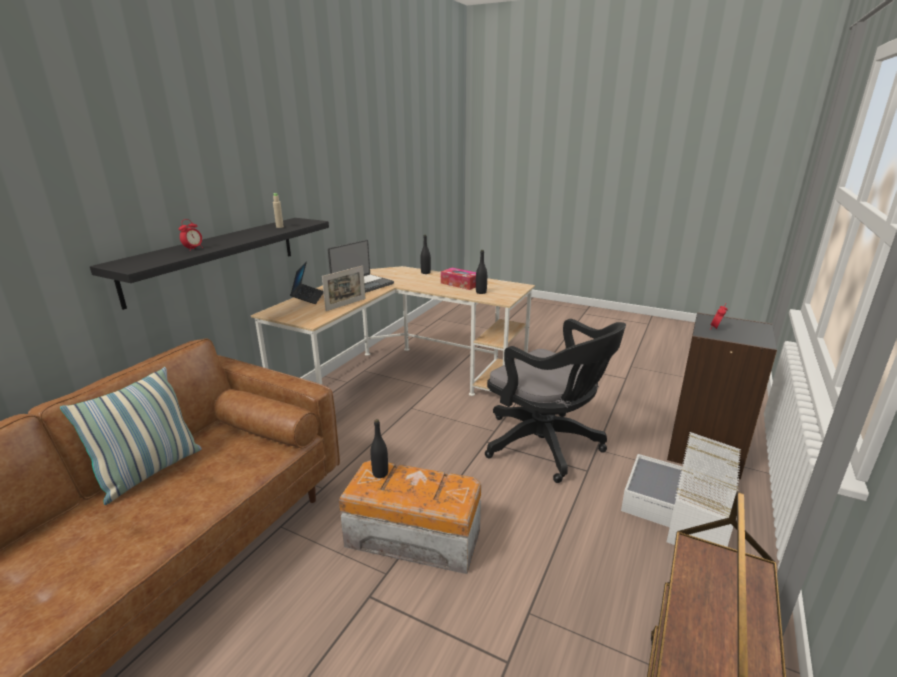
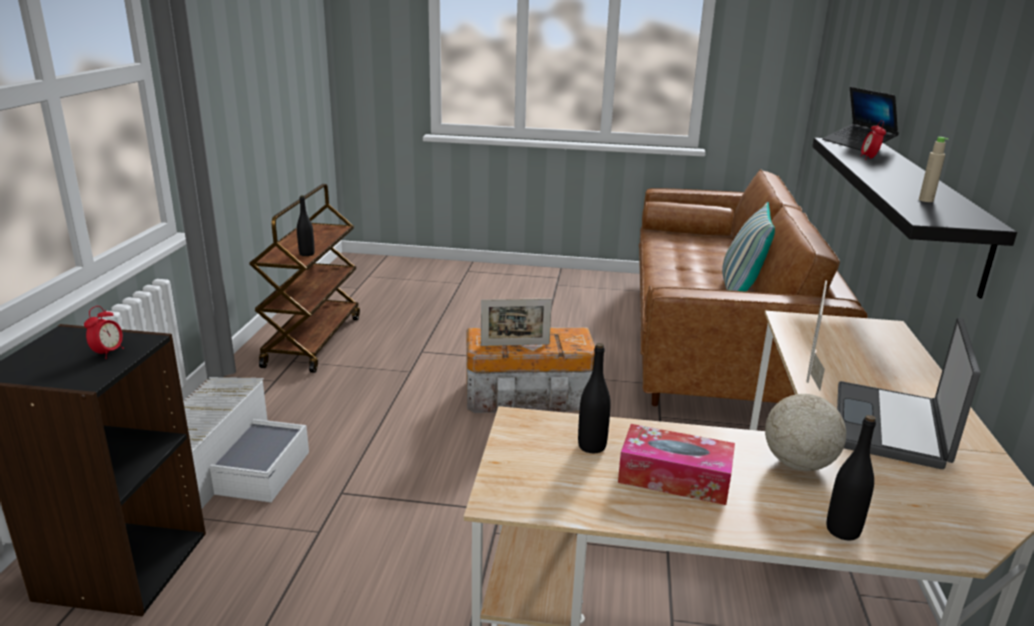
camera: 160 degrees right, 0 degrees up
(308, 298) = (910, 369): laptop -> laptop (857, 144)
(380, 473) = (568, 343): black bottle -> black bottle (307, 254)
(415, 282) = (797, 464): none -> globe
(432, 480) = (515, 345): none -> picture frame
(547, 446) = (401, 520): black office chair -> none

